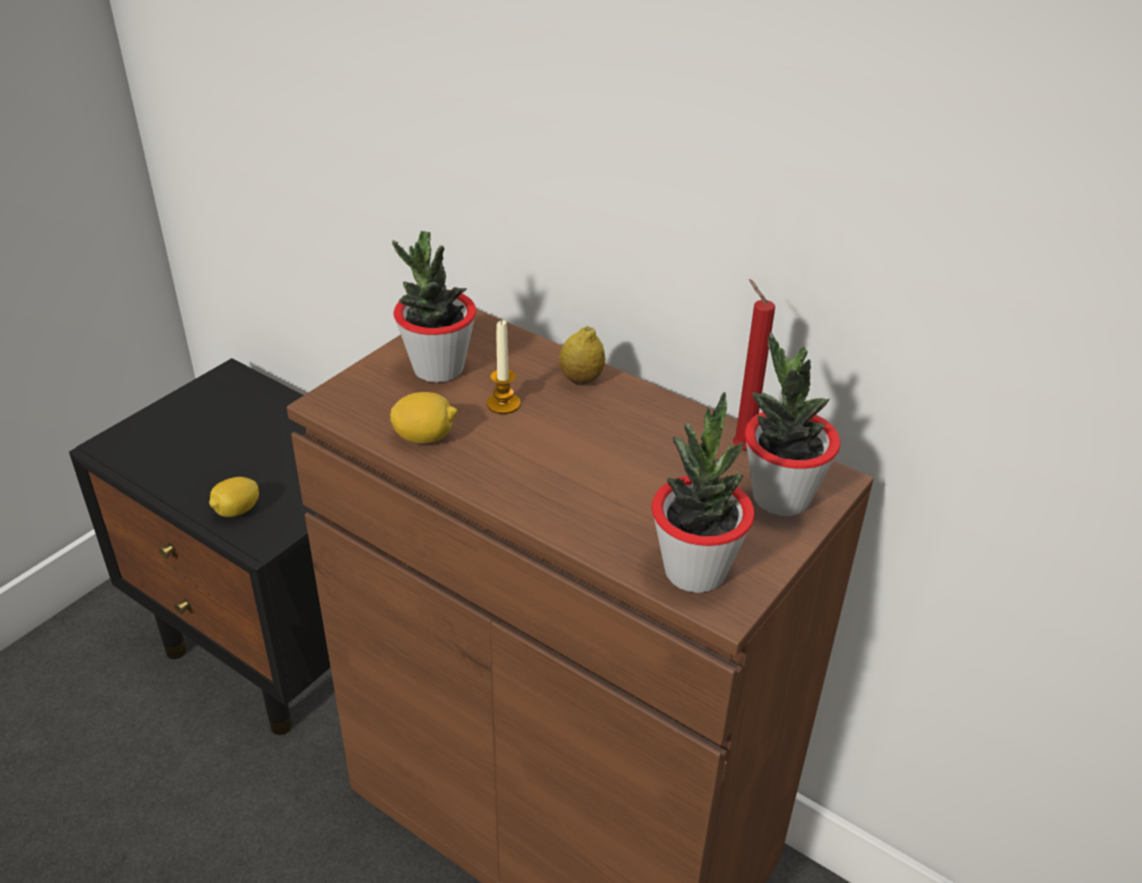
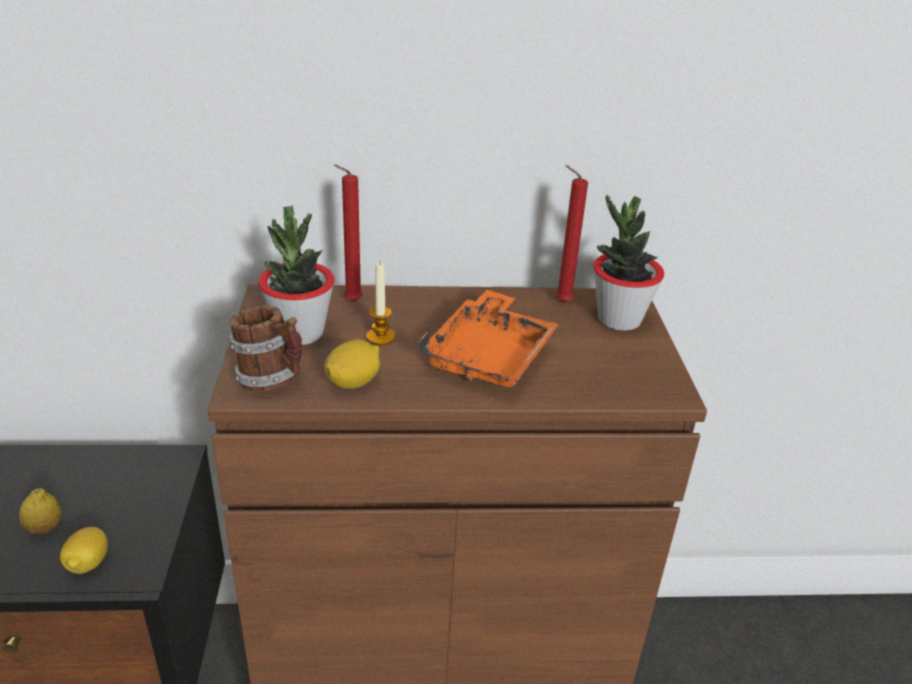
camera: 40 degrees left, 5 degrees down
(362, 403) = (272, 380): none -> mug
(521, 356) = (350, 302): none -> red candle
(581, 379) = (412, 301): lemon -> lemon (45, 528)
(582, 471) = (490, 356): none -> orange tray
(695, 570) = (632, 382): potted plant -> none

